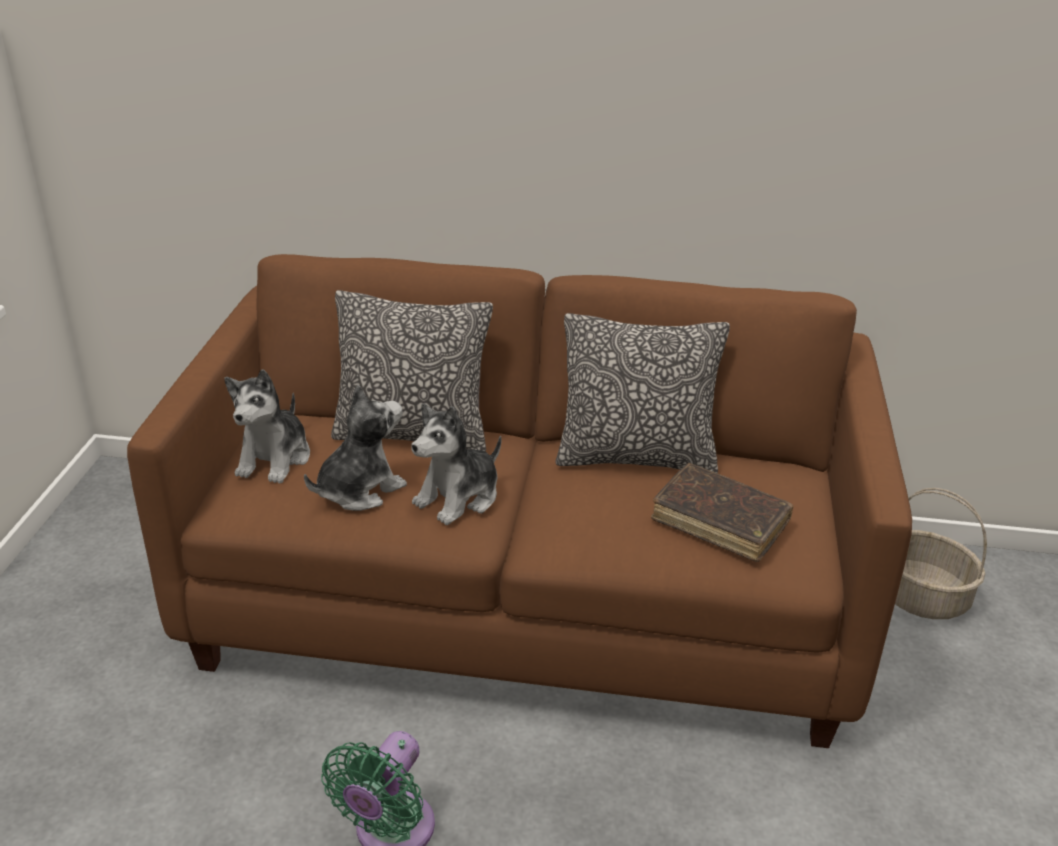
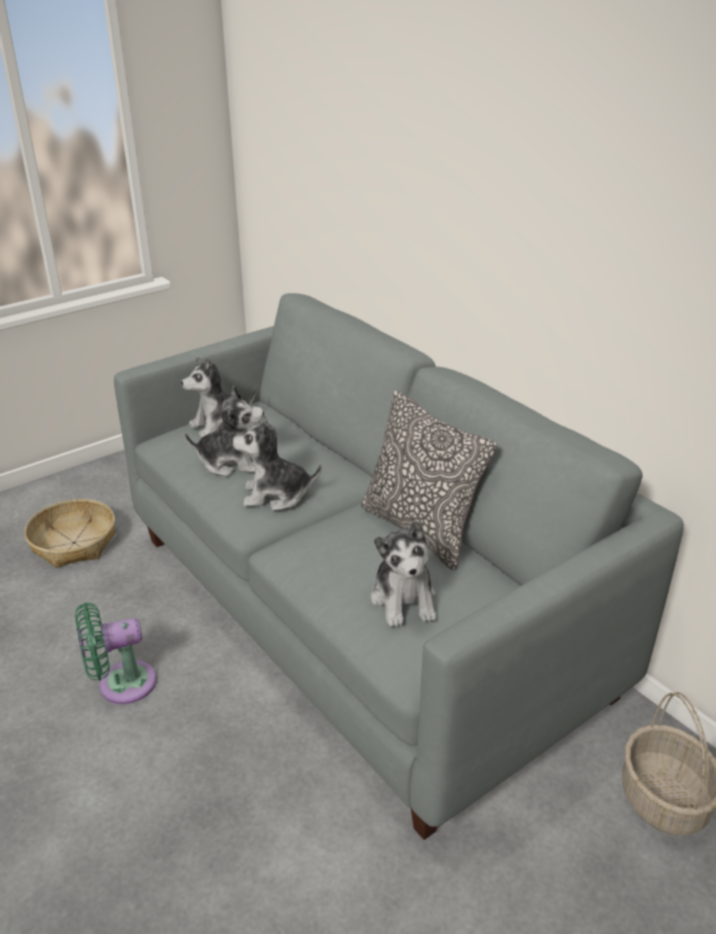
camera: 45 degrees right, 0 degrees up
(90, 732) = (74, 542): none -> basket
(413, 434) = (308, 447): pillow -> none
(527, 601) = (360, 611): brown sofa -> grey sofa
(720, 522) = (404, 599): brown book -> plush toy

